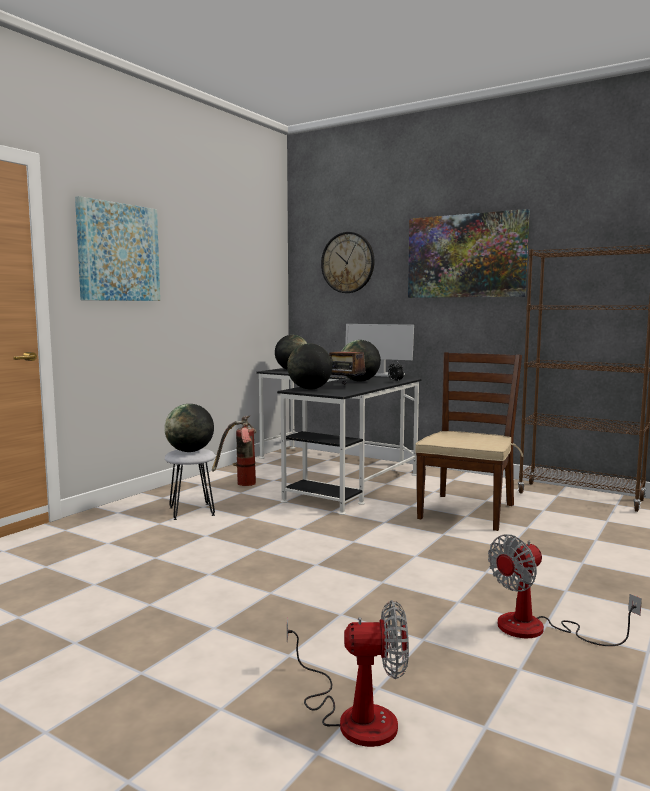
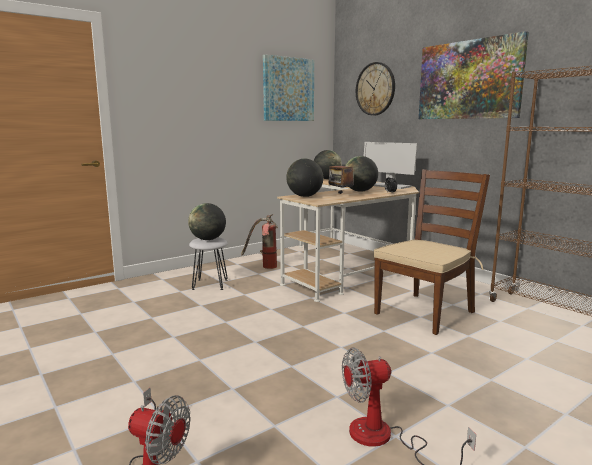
camera: 20 degrees right, 5 degrees up
(118, 252) = (170, 85): picture -> picture (288, 89)
(340, 473) = (349, 265): black desk -> beige desk

